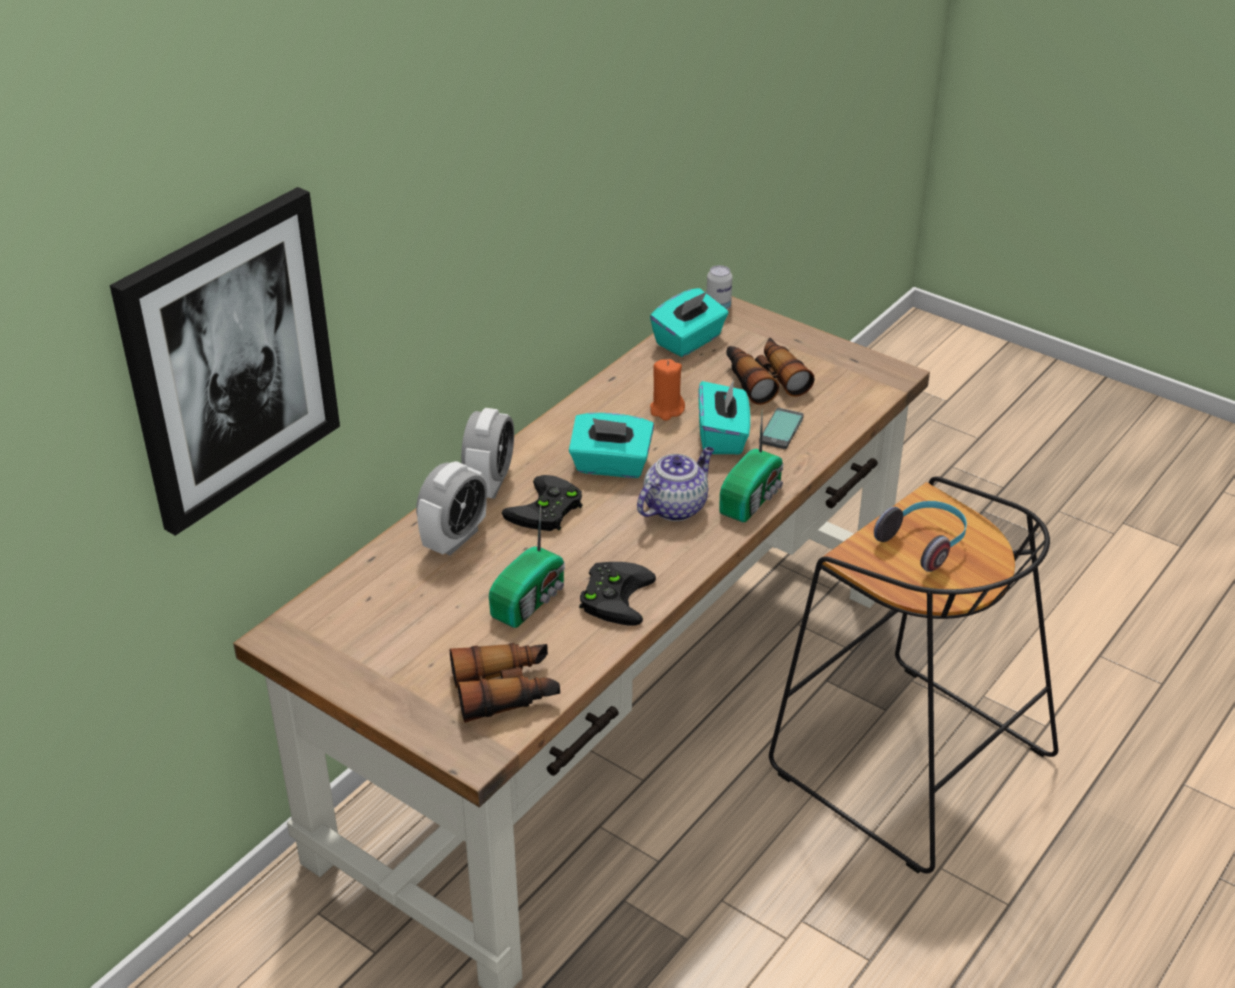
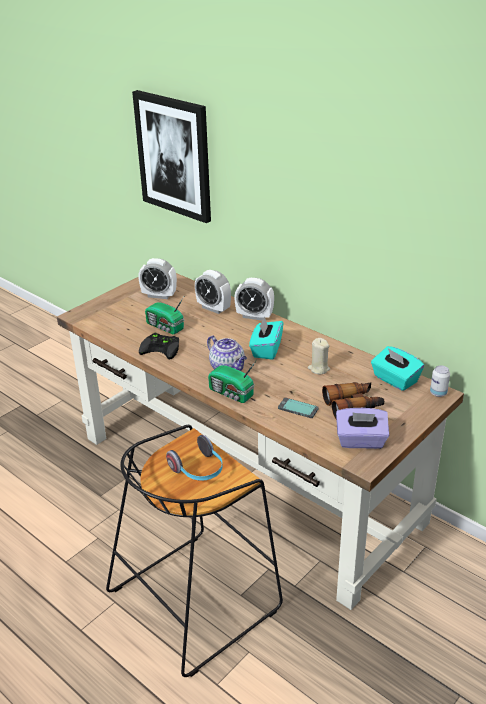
camera: 95 degrees right, 5 degrees down
(390, 625) = (159, 295): none -> alarm clock
(506, 691) = (109, 321): binoculars -> none
(546, 511) = (230, 331): black game controller -> none
(666, 410) = (318, 369): orange candle -> beige candle
(722, 437) = (291, 386): turquoise tissue box -> none
(846, 375) = (361, 441): none -> purple tissue box

